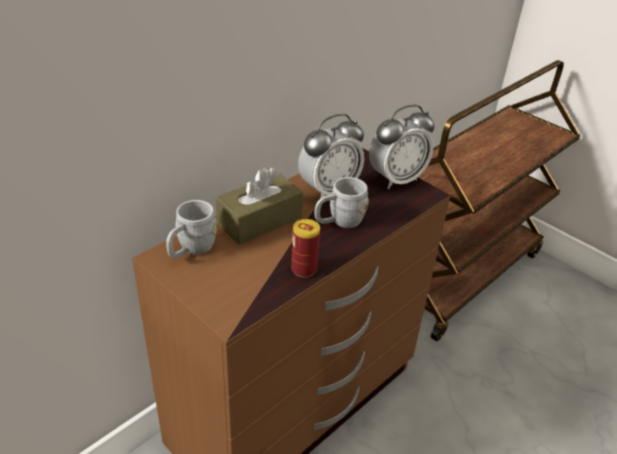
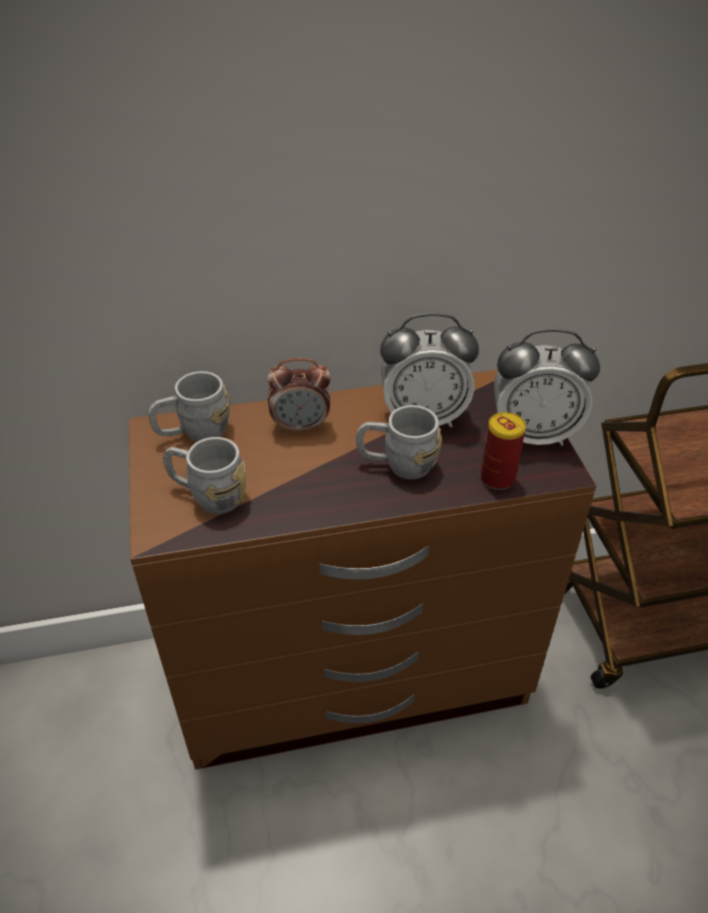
camera: 35 degrees right, 5 degrees up
(240, 283) = (208, 495): none -> grey mug
(259, 221) = (301, 426): brown tissue box -> alarm clock
(304, 269) = (295, 509): can -> can (497, 478)

